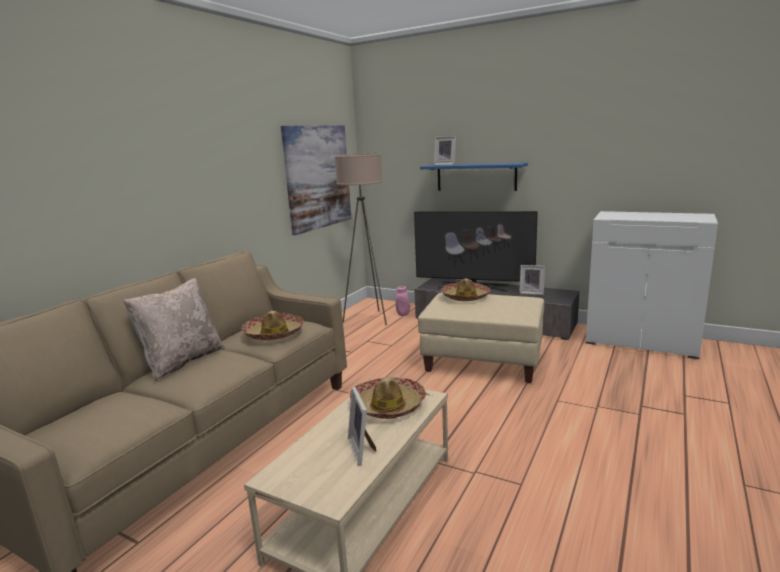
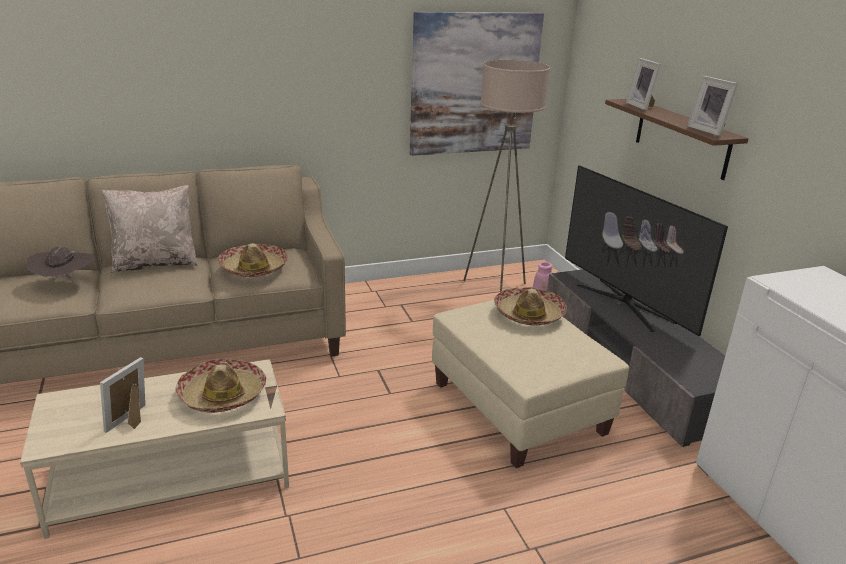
camera: 40 degrees right, 10 degrees up
(129, 403) = (66, 284): none -> brown hat
(476, 177) = (681, 138): blue shelf -> brown shelf
(531, 293) = (681, 350): picture frame -> picture frame (709, 130)

